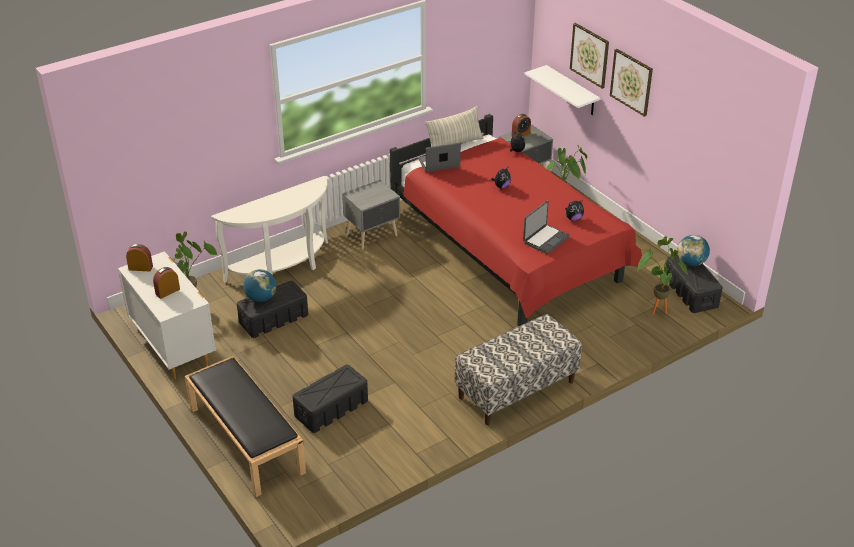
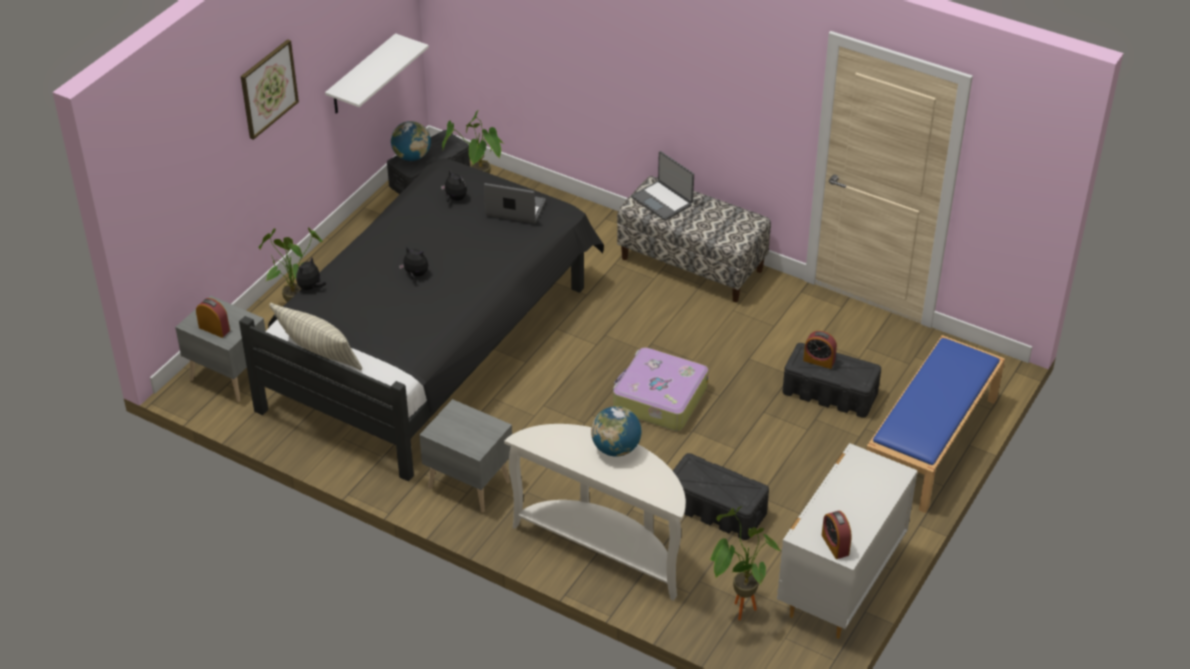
camera: 115 degrees left, 5 degrees up
(167, 291) = (859, 492): alarm clock -> alarm clock (819, 361)
(245, 439) = (930, 443): black bench -> blue bench
(261, 298) = (726, 492): globe -> globe (616, 449)
(386, 327) = (659, 399): none -> suitcase
(439, 164) = (387, 349): laptop -> laptop (663, 201)
(508, 252) = (432, 340): red bed -> black bed
(572, 91) = (198, 211): white shelf -> white shelf (362, 75)
(590, 55) = (209, 133): picture -> none

